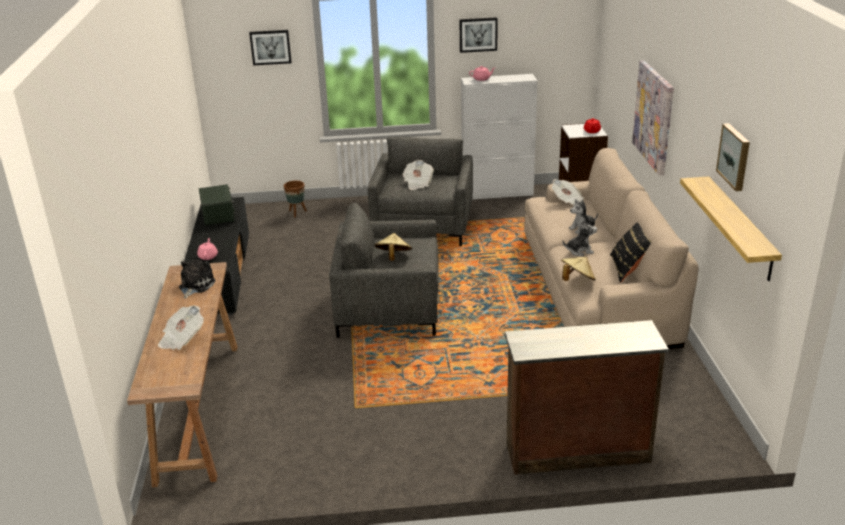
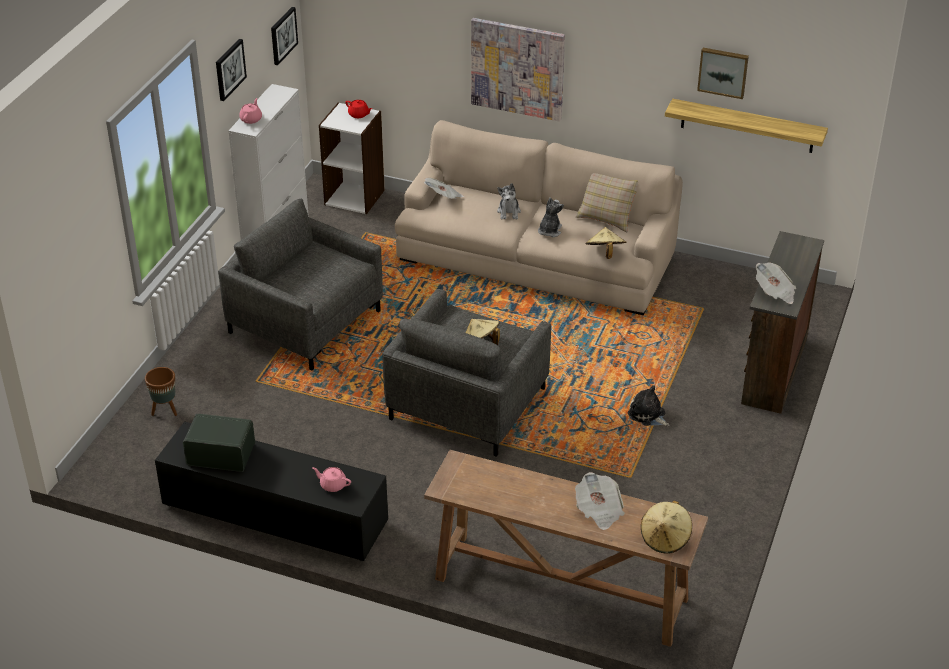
camera: 65 degrees left, 10 degrees up
(159, 379) = (665, 538): none -> beige hat
(195, 286) = (490, 482): plush toy -> plush toy (648, 415)
(270, 47) = (84, 219): picture -> picture (283, 35)
(417, 183) = (313, 274): newspaper -> newspaper (775, 292)
(629, 268) = (607, 217): black pillow -> beige pillow

